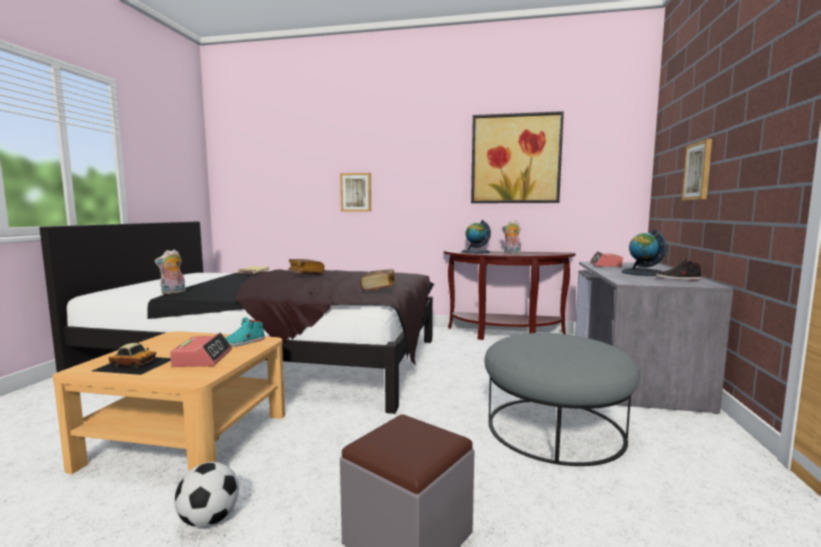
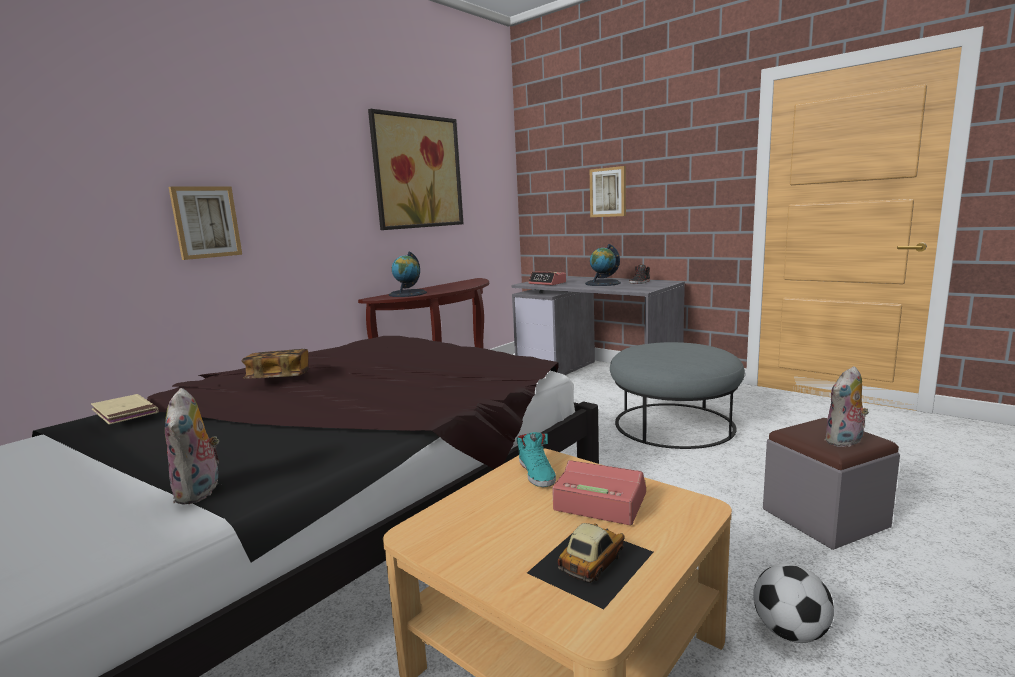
camera: 60 degrees left, 5 degrees up
(378, 289) = (477, 356): book -> none
(511, 253) = (446, 288): plush toy -> plush toy (845, 442)

